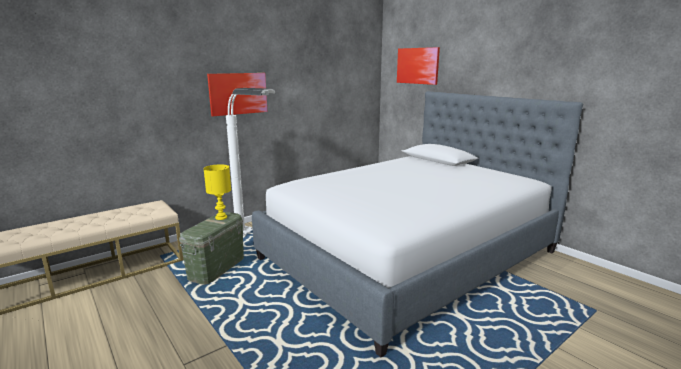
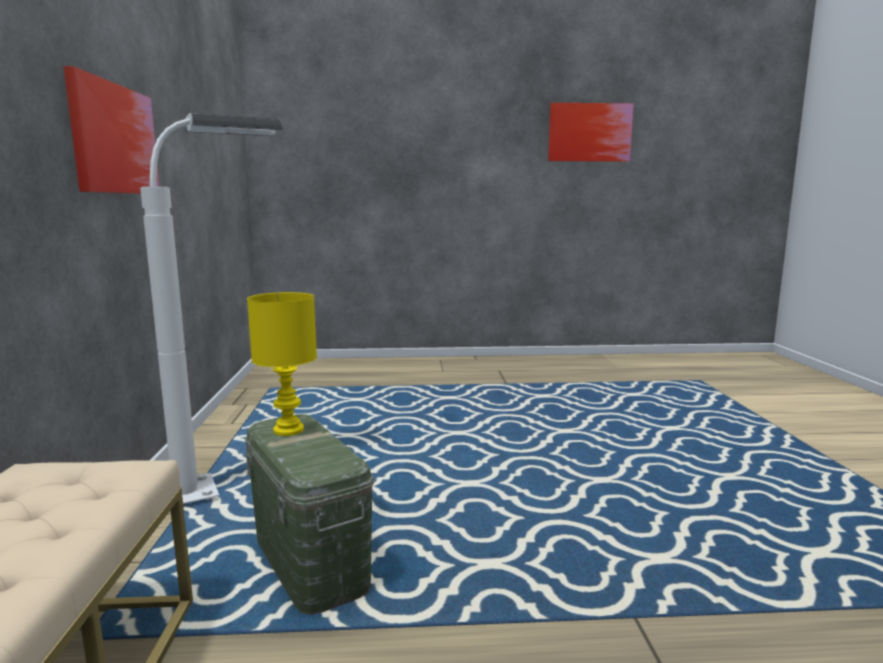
camera: 55 degrees left, 5 degrees down
(408, 255) = (500, 406): bed -> none
(417, 66) = (334, 130): picture -> picture (589, 132)

